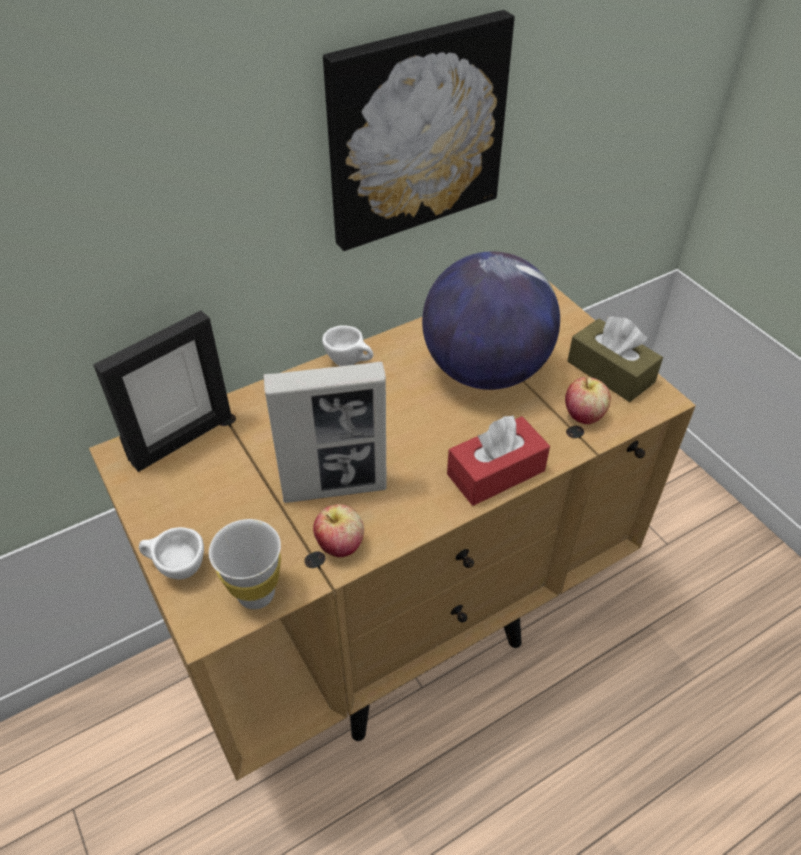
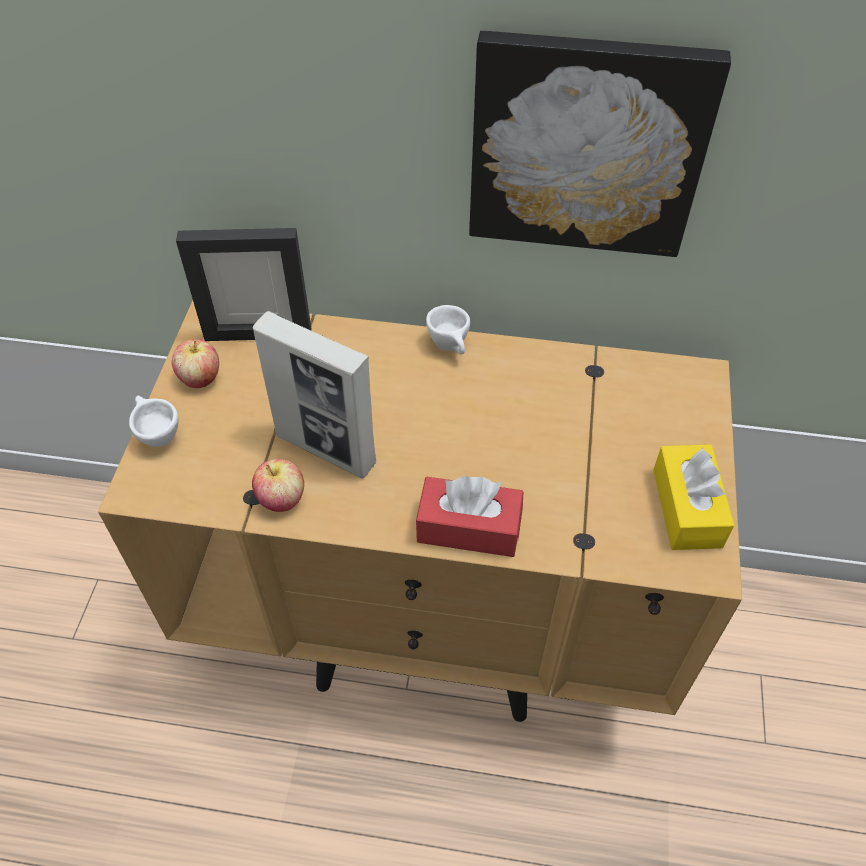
camera: 40 degrees right, 5 degrees up
(256, 594) = (188, 493): white cup -> none
(485, 370) = (562, 428): globe -> none
(583, 415) = (609, 531): apple -> apple (200, 378)
(610, 372) = (687, 508): brown tissue box -> yellow tissue box

